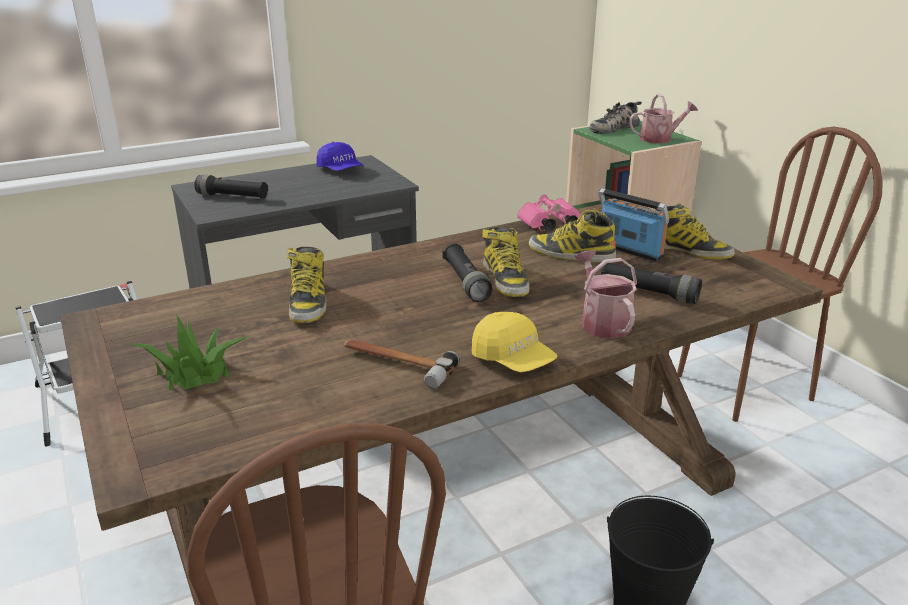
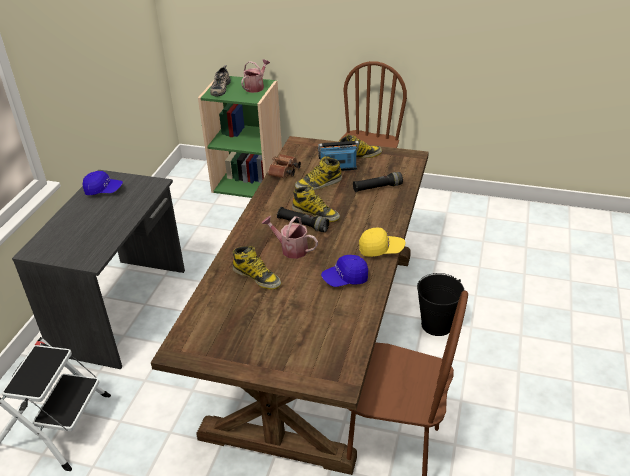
camera: 45 degrees left, 10 degrees up
(194, 372) = (277, 337): potted plant -> none
(232, 196) = (76, 243): black flashlight -> none
(396, 364) = (345, 279): hammer -> blue cap
(548, 226) = (284, 173): pink binoculars -> brown binoculars
(602, 322) = (383, 212): watering can -> watering can (291, 249)

